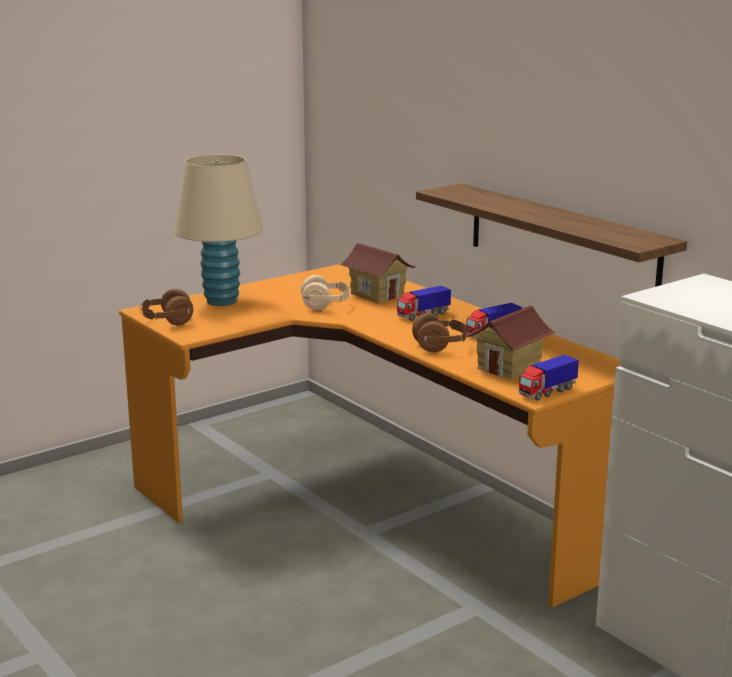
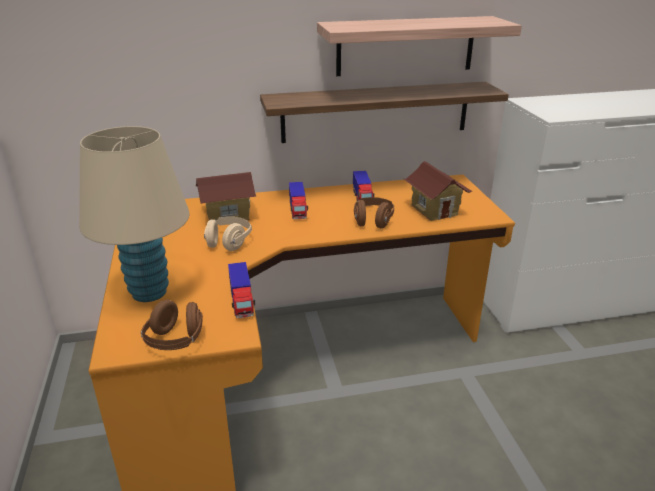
camera: 65 degrees left, 10 degrees up
(547, 392) = (487, 210): toy truck -> toy truck (242, 302)
(593, 164) = (405, 46): none -> shelf

